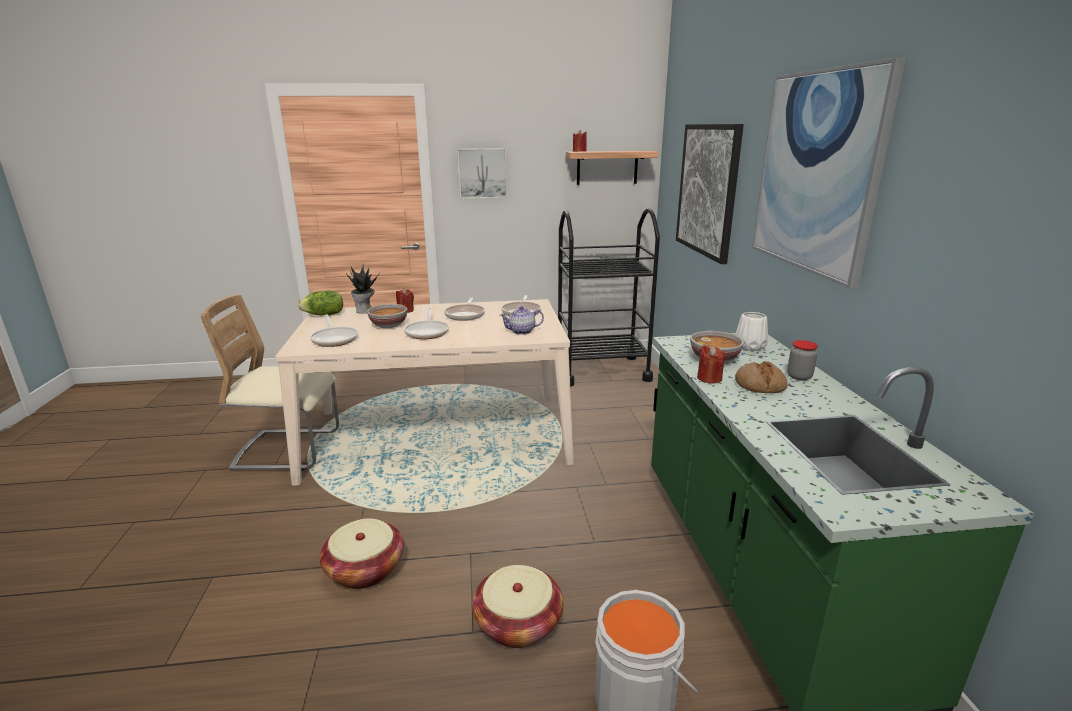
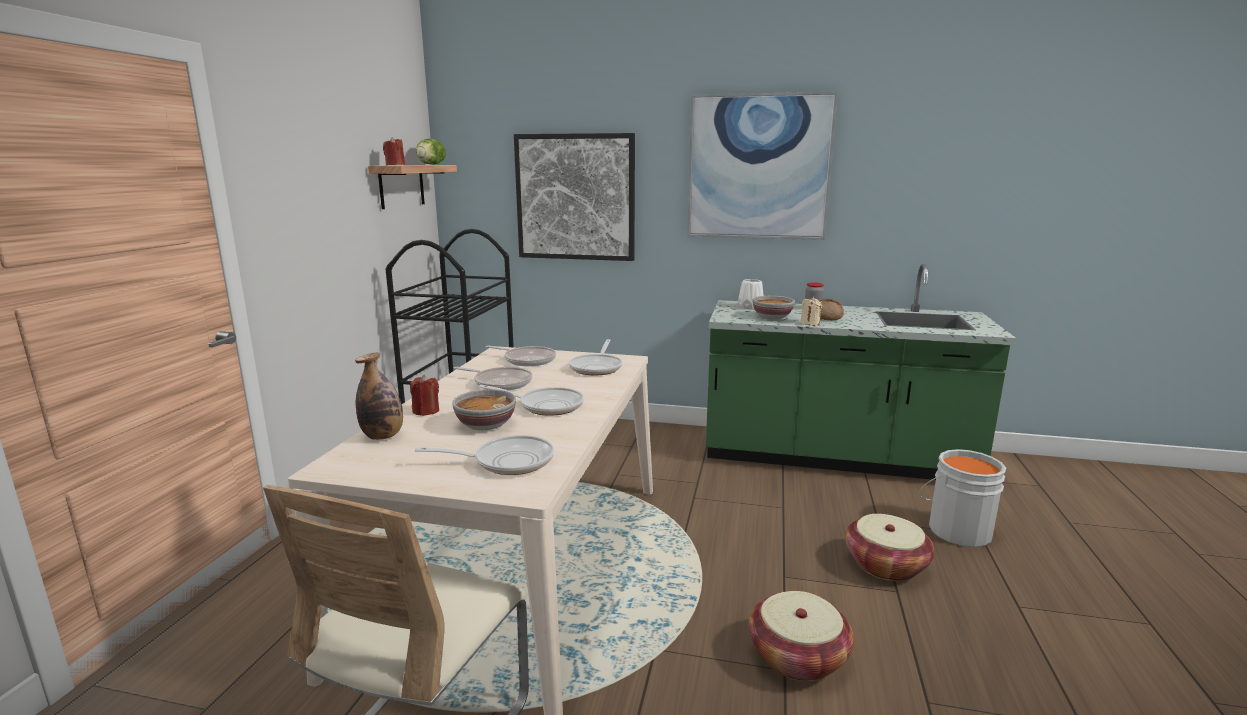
camera: 70 degrees left, 5 degrees down
(324, 315) = (354, 467): lettuce -> lettuce (431, 164)
(365, 311) = (383, 436): potted plant -> bottle
(482, 173) = (292, 199): picture -> none
(521, 331) = (597, 367): teapot -> frying pan
(709, 378) = (810, 323): red candle -> beige candle

